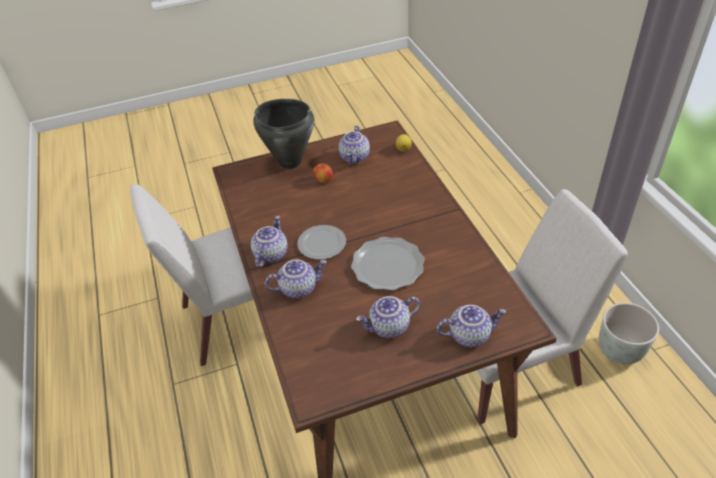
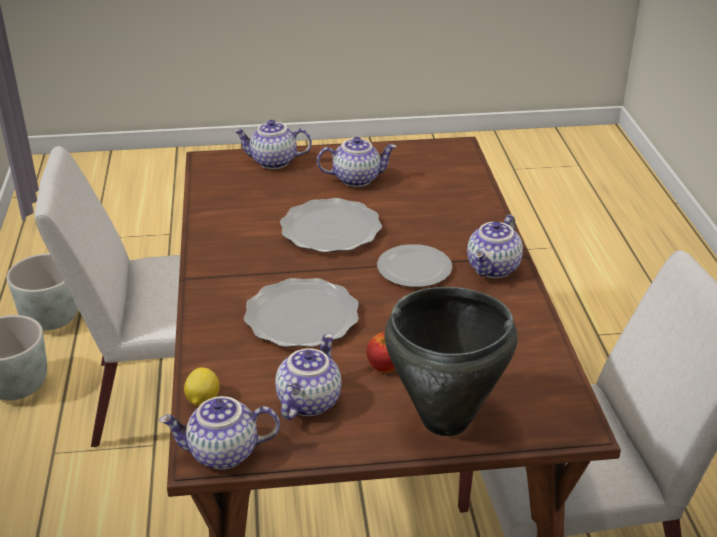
camera: 170 degrees left, 10 degrees down
(298, 288) = (457, 227): teapot -> teapot (222, 454)
(377, 198) = (302, 317): none -> plate
(660, 421) = (51, 319): none -> grey planter

